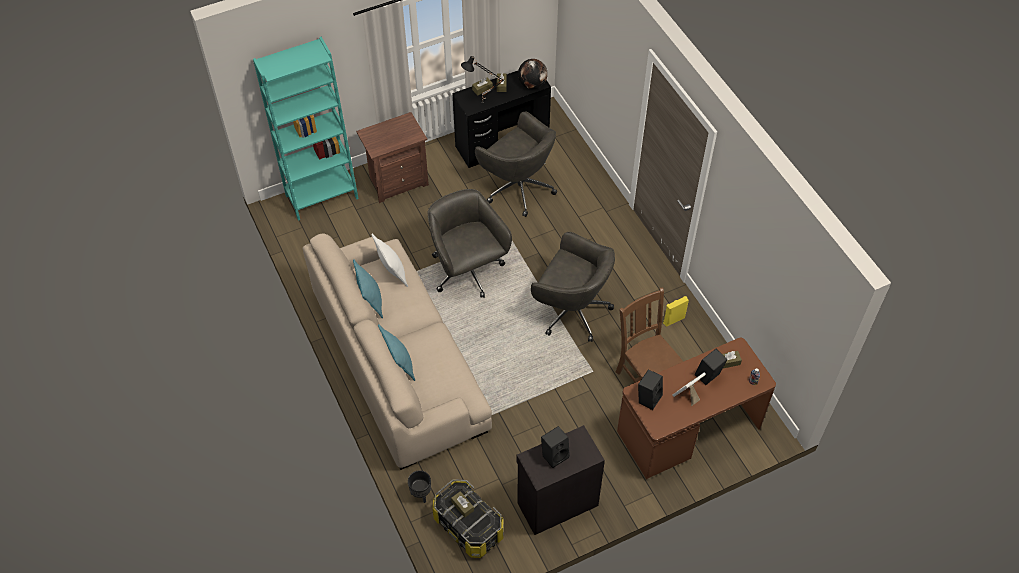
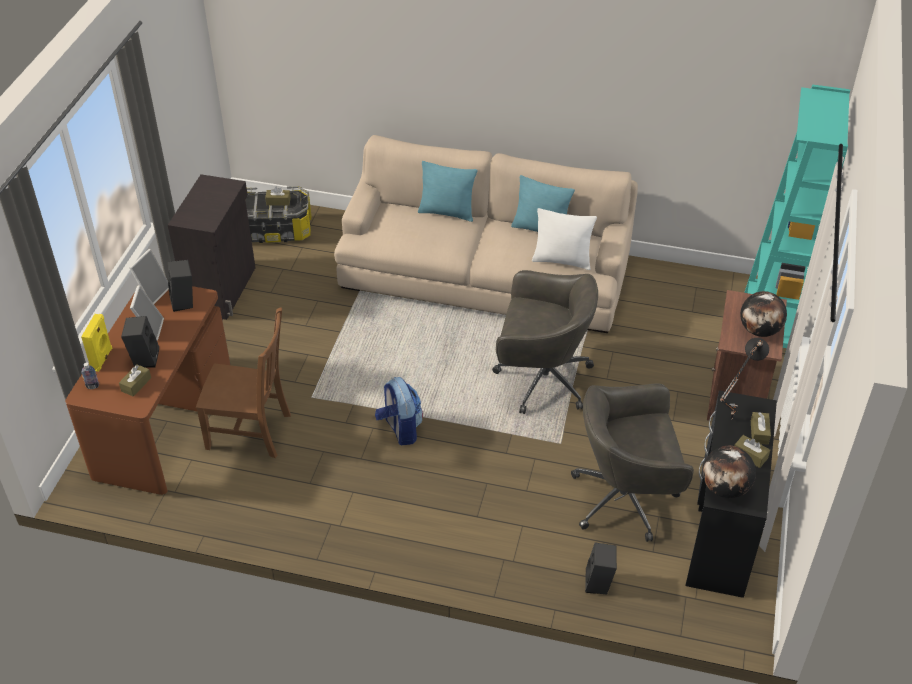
camera: 130 degrees right, 10 degrees down
(395, 129) = (759, 330): none -> globe
(420, 494) = (336, 220): black planter -> none
(555, 454) = (214, 200): black speaker -> black speaker (599, 583)
(571, 310) = (400, 429): grey office chair -> backpack
(660, 422) = (152, 293): none -> picture frame
(673, 319) = (288, 507): yellow speaker -> yellow speaker (102, 359)

